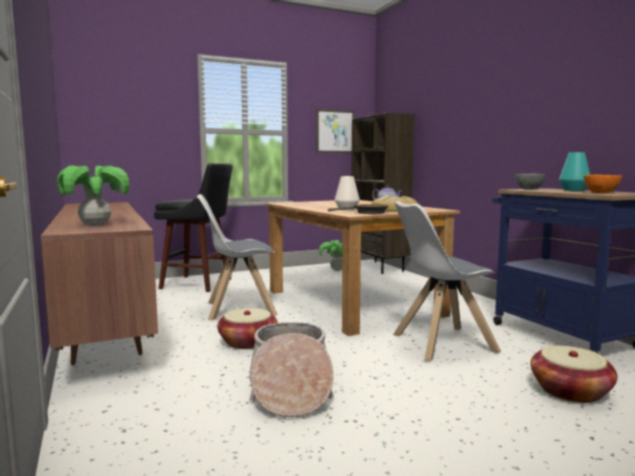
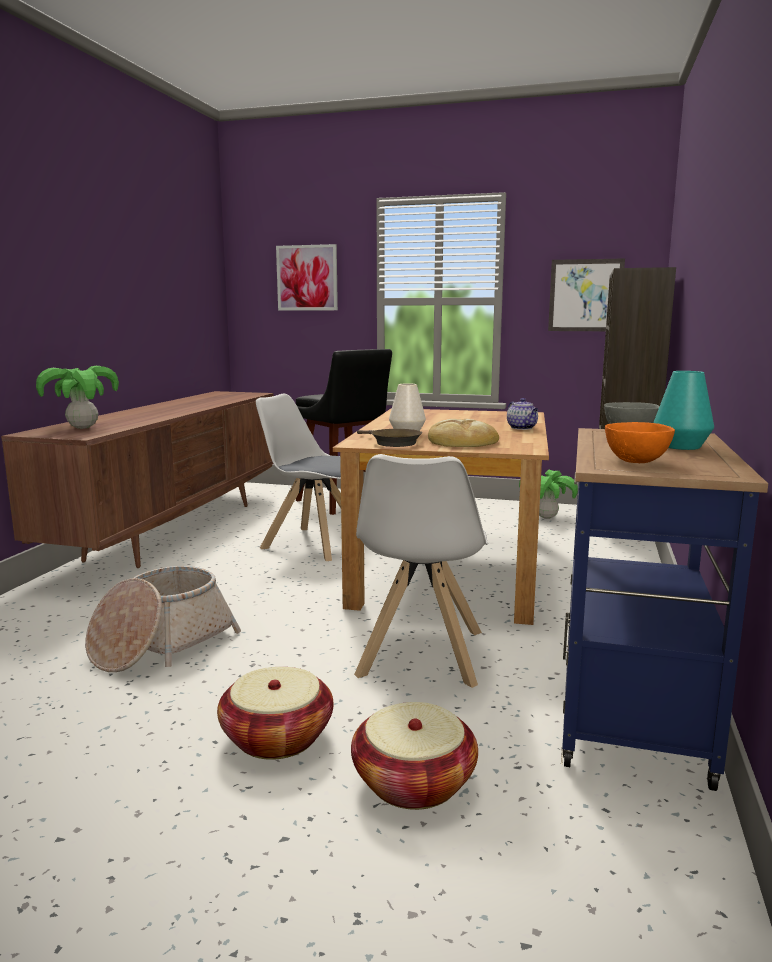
camera: 40 degrees right, 5 degrees up
(140, 109) = (307, 278): none -> picture
(248, 342) = (237, 583): basket -> basket (277, 737)
(441, 343) = (420, 655): chair -> chair turned 105 degrees counterclockwise

